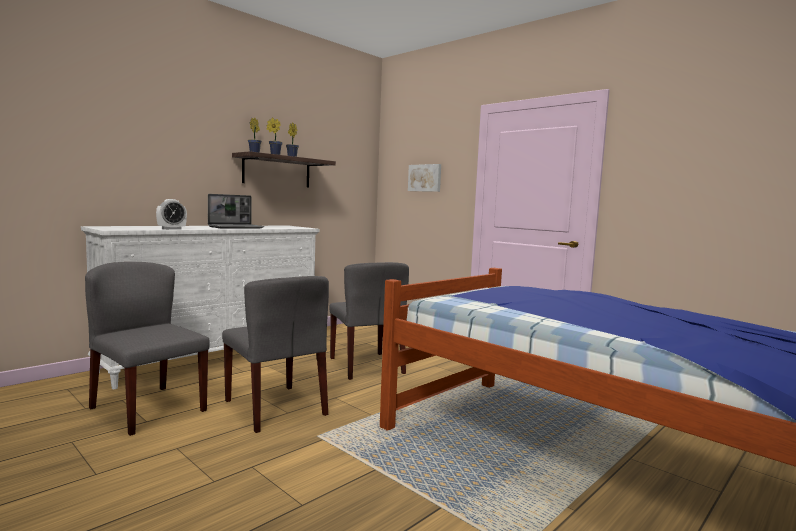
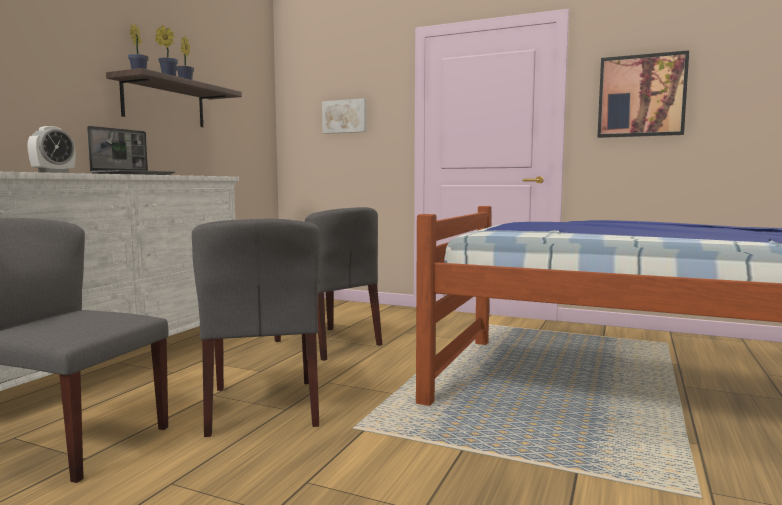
camera: 20 degrees left, 0 degrees up
(276, 408) = (264, 406): grey chair -> grey chair turned 45 degrees clockwise
(671, 172) = (641, 96): none -> picture

